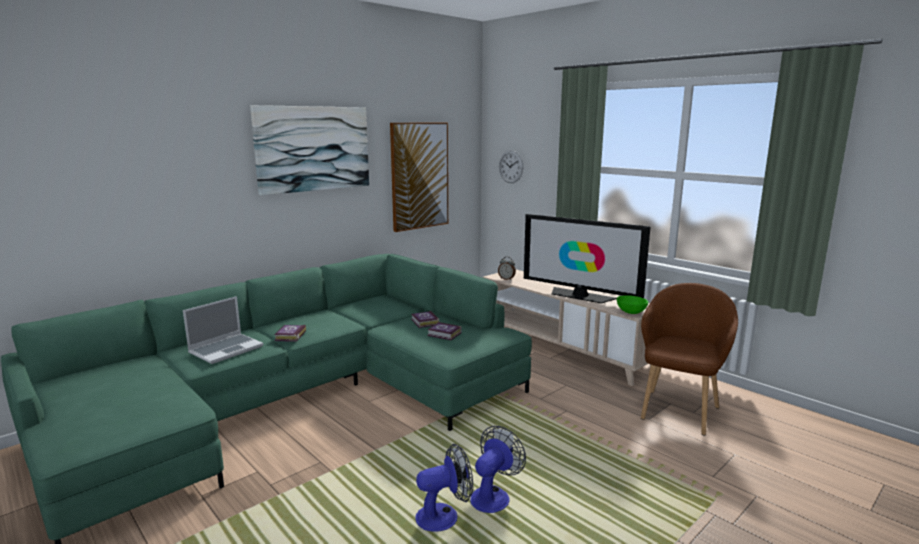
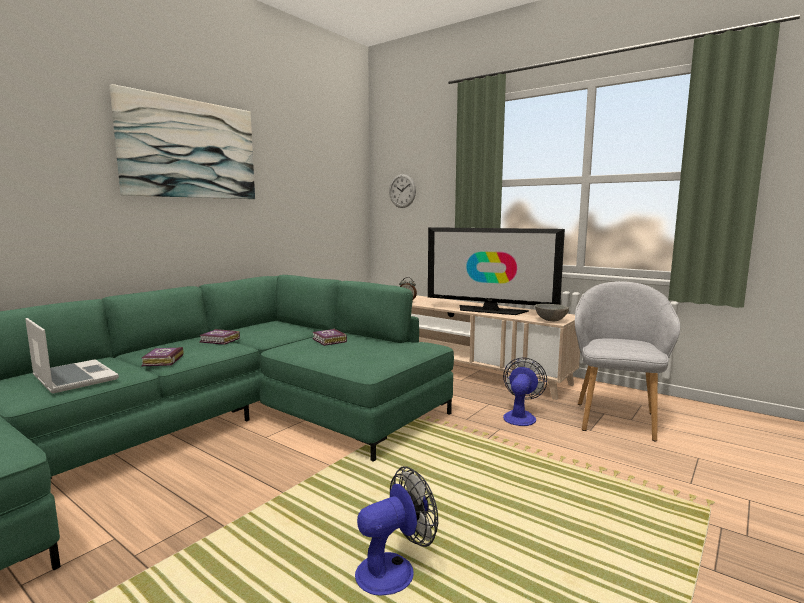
camera: 10 degrees left, 5 degrees down
(226, 349) = (73, 378): laptop -> laptop turned 75 degrees counterclockwise
(419, 176) = (309, 196): picture -> none
(444, 334) = (356, 349): book -> book (220, 340)
(493, 495) = (451, 534): fan -> fan (520, 416)
(631, 312) = (550, 320): green bowl -> grey bowl
(679, 411) = (616, 419): brown armchair -> grey armchair

